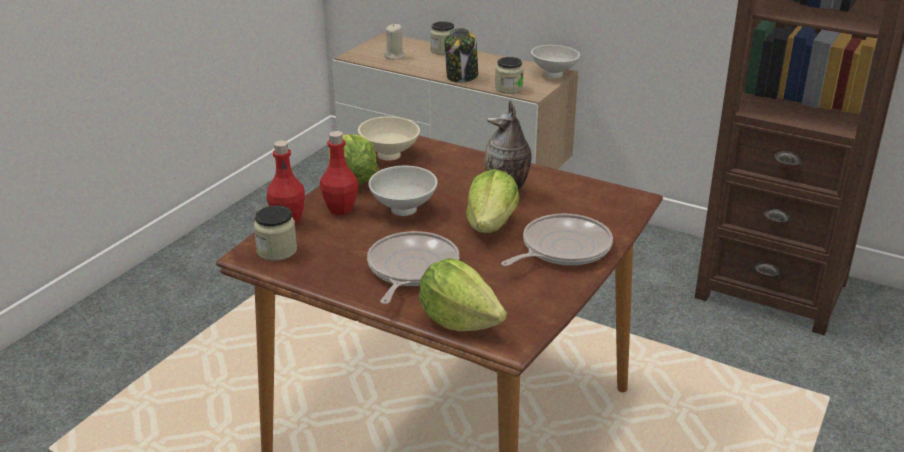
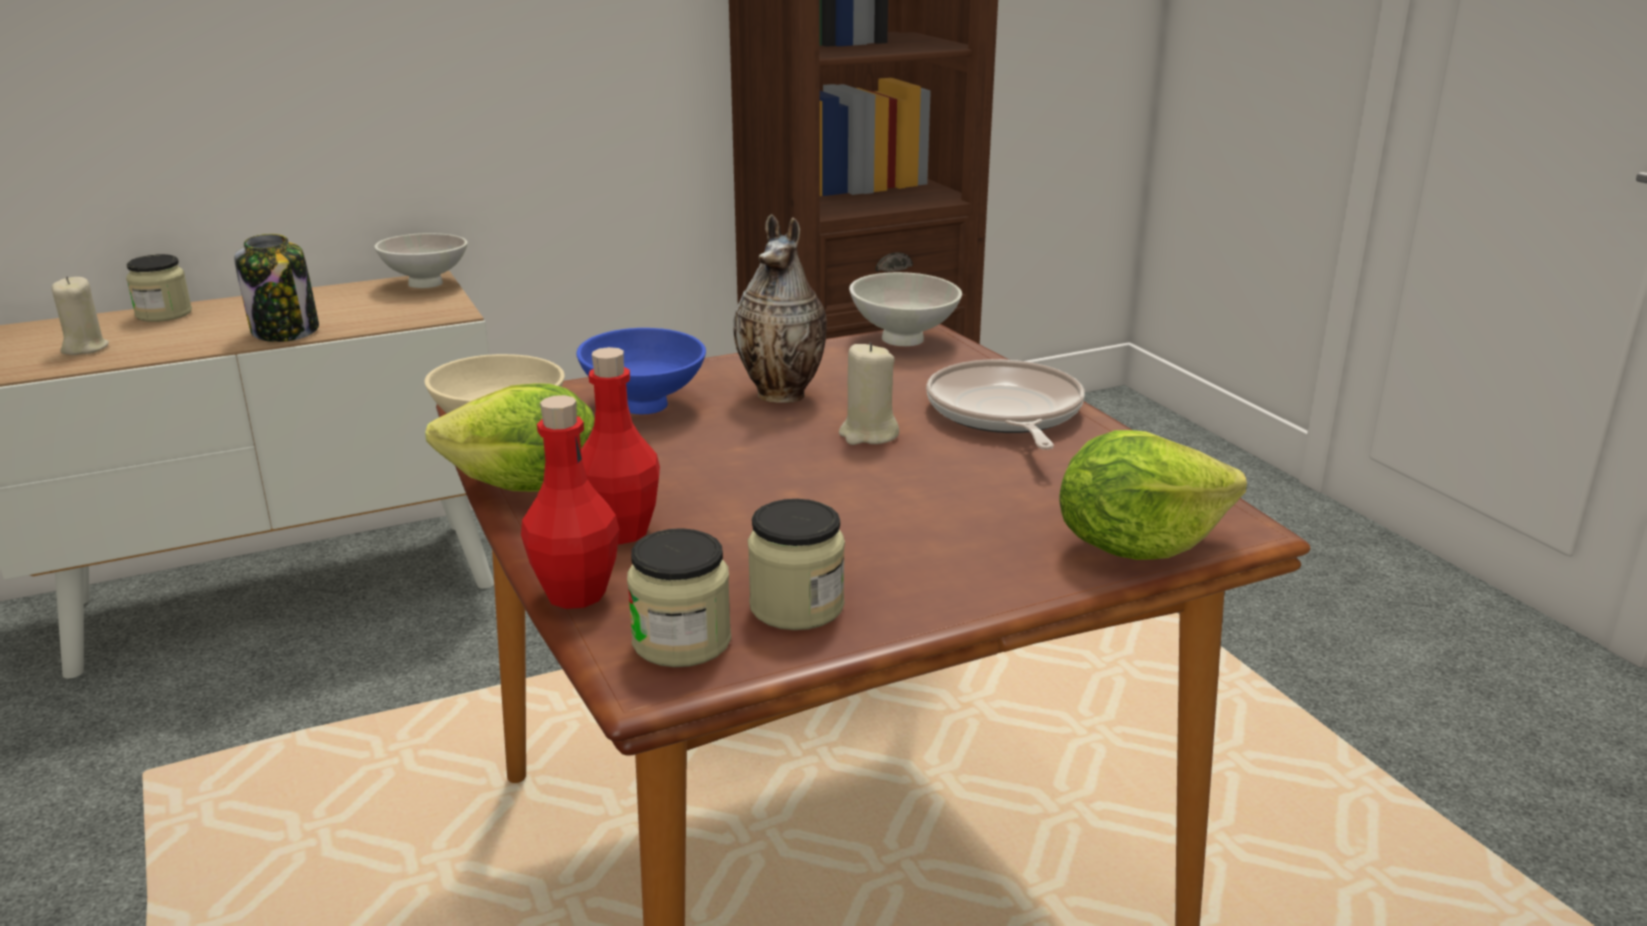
camera: 55 degrees left, 5 degrees down
(405, 210) = (717, 479): white bowl -> white bowl (906, 339)
(411, 269) = (927, 535): frying pan -> none
(455, 169) = (647, 405): none -> blue bowl
(491, 225) = (868, 434): lettuce -> beige candle
(509, 88) = (400, 319): jar -> jar (796, 606)

